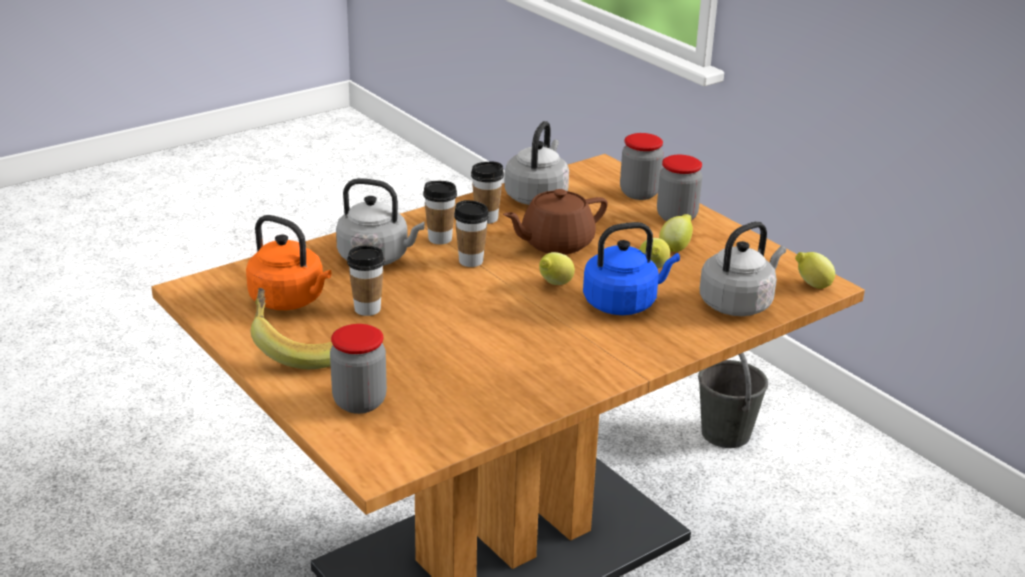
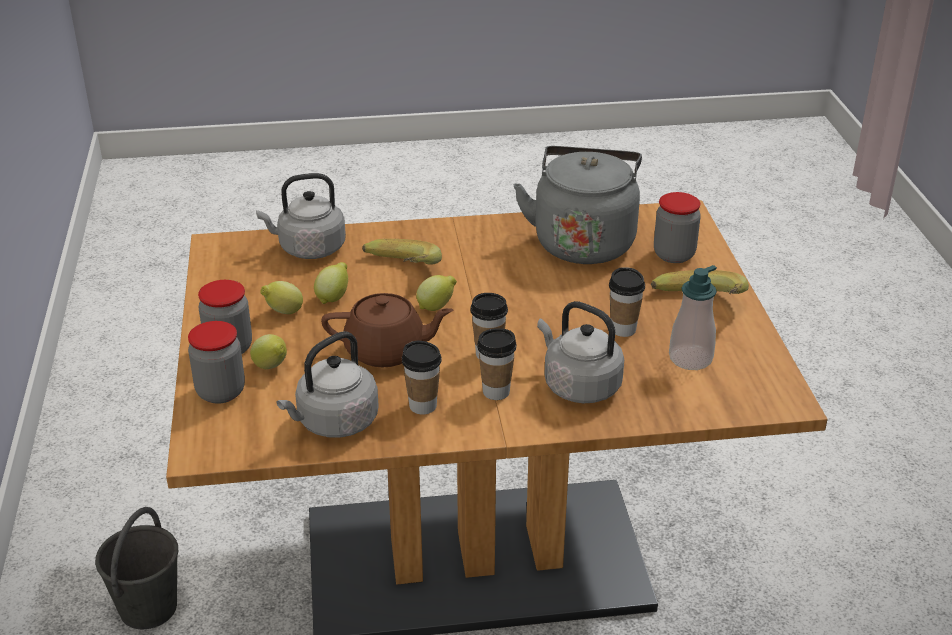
camera: 150 degrees left, 5 degrees up
(290, 300) = (690, 358): orange kettle -> soap dispenser
(474, 390) = (583, 241): none -> grey kettle
(623, 303) = (399, 274): blue kettle -> banana
(812, 285) = (227, 246): lemon -> lemon (271, 367)

